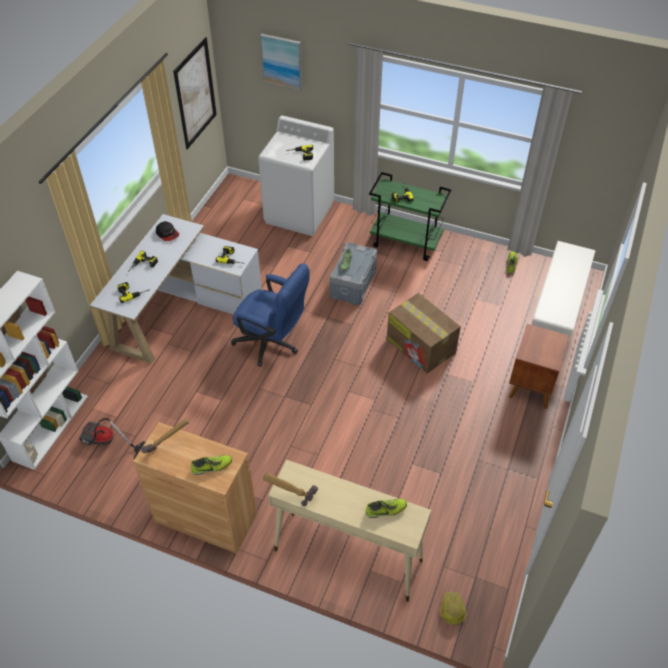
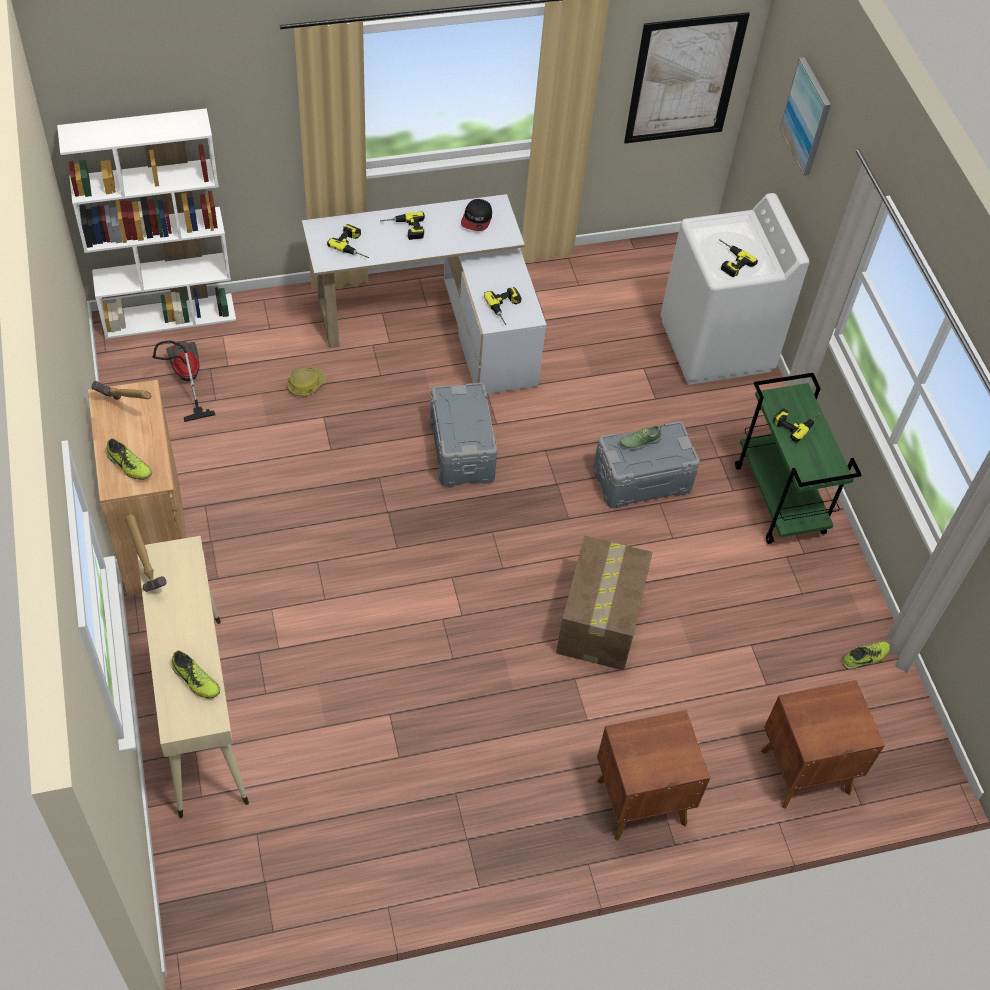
camera: 50 degrees right, 5 degrees up
(272, 343) = (461, 450): blue office chair -> grey storage box
(452, 610) = (199, 876): hard hat -> hard hat (306, 385)
(554, 318) = (803, 770): white shoe rack -> brown nightstand

